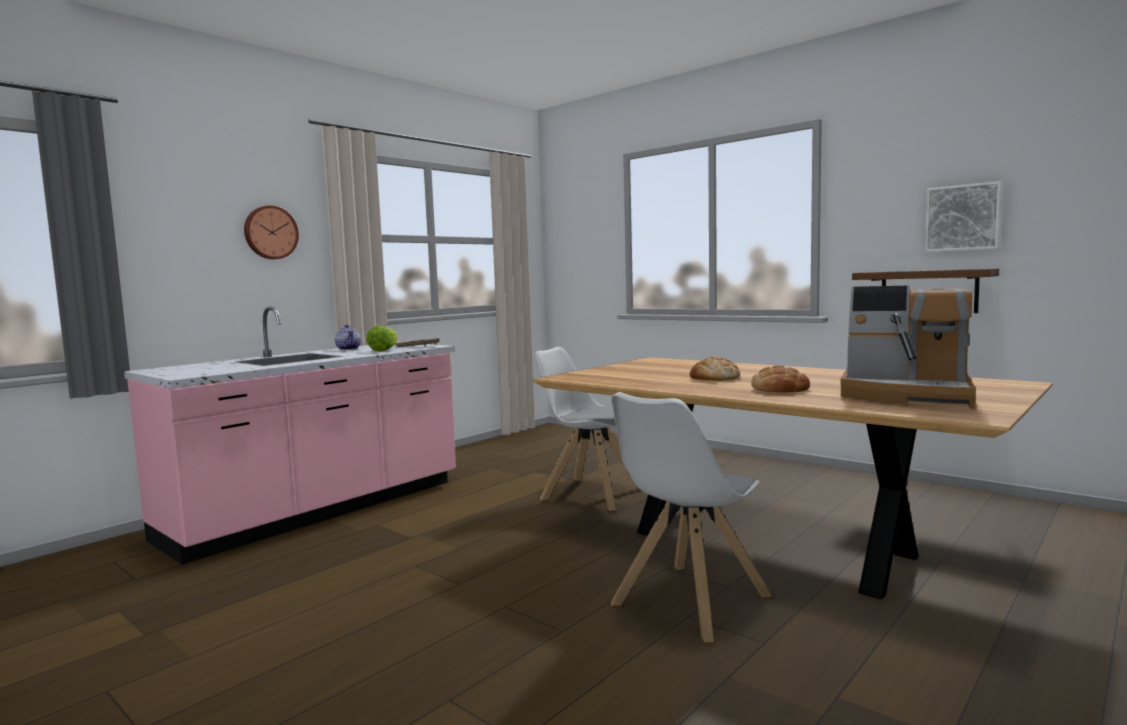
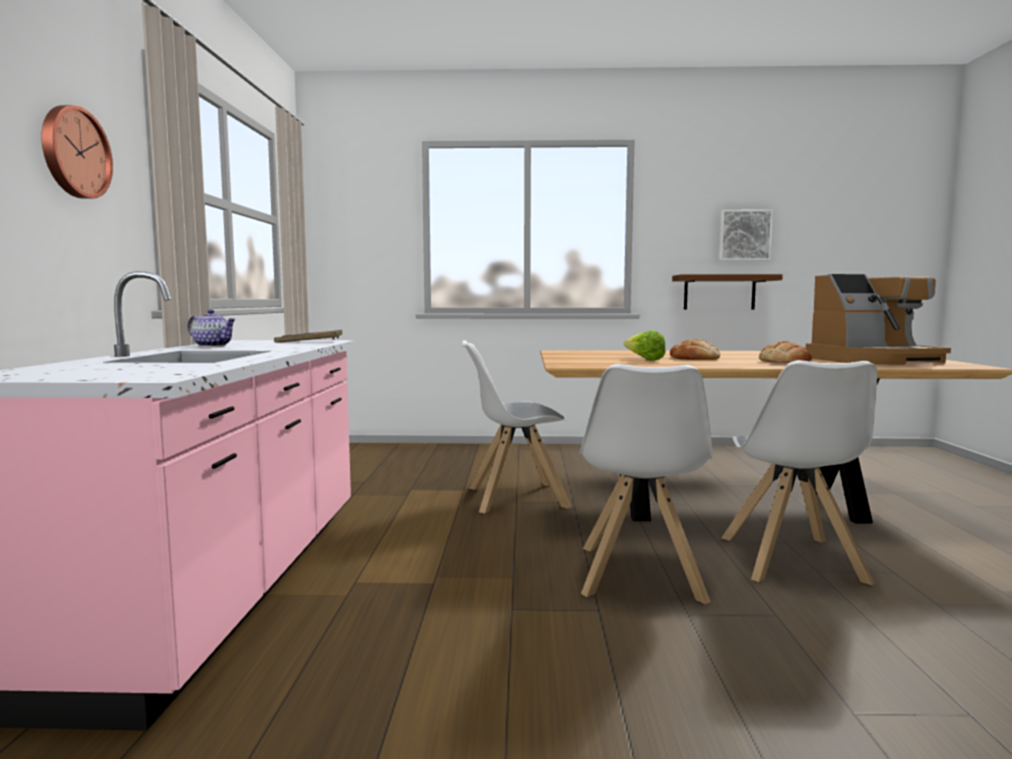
camera: 40 degrees left, 0 degrees up
(384, 350) = (288, 345): lettuce -> lettuce (644, 360)
(539, 572) = (640, 575): none -> chair

